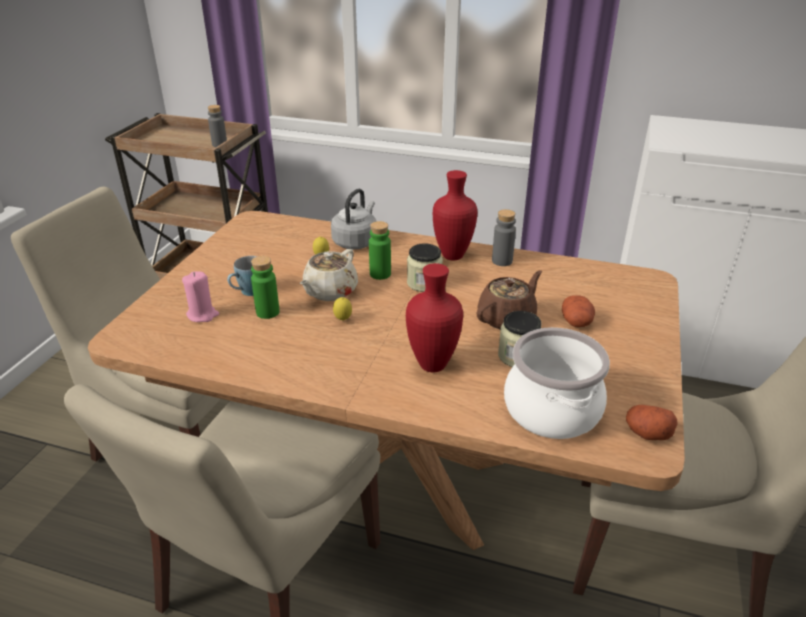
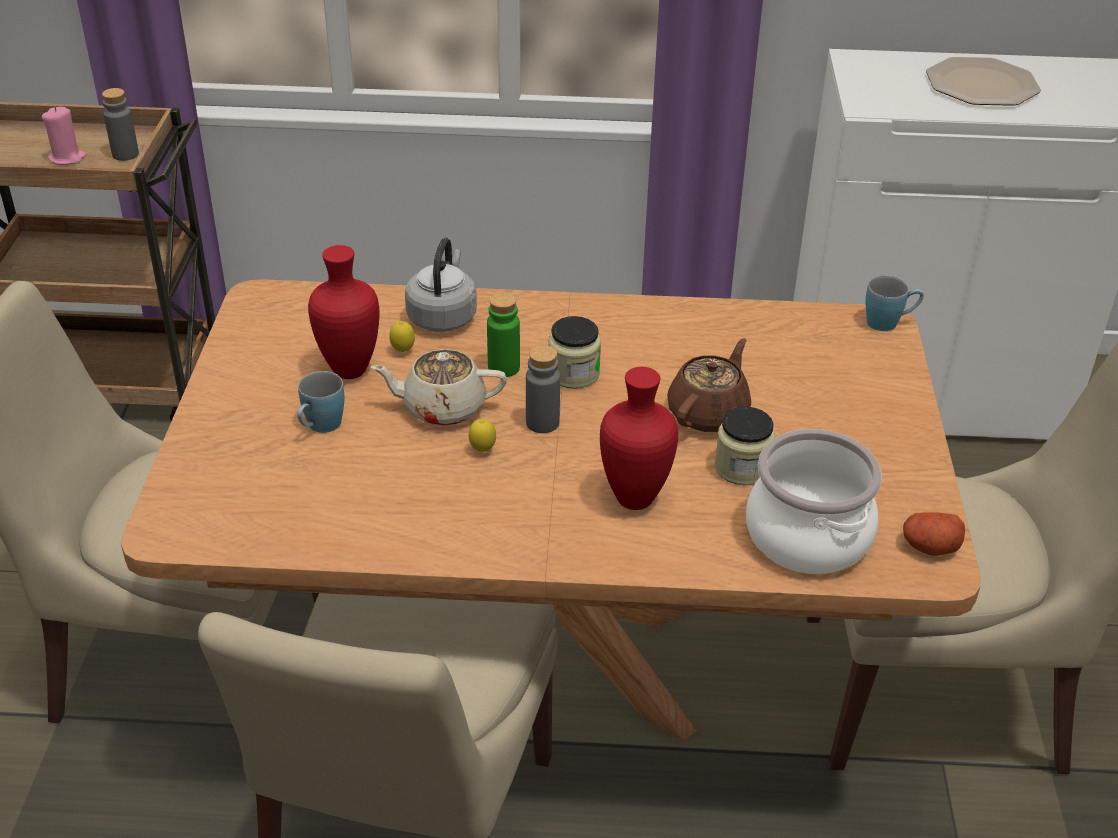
camera: 15 degrees left, 5 degrees up
(202, 315) = (271, 474): pink candle -> pink candle (67, 158)
(267, 312) = (367, 455): green bottle -> none
(329, 291) = (442, 408): beige teapot -> beige teapot turned 75 degrees clockwise
(451, 256) = (595, 323): red vase -> red vase (348, 371)
(502, 261) = (670, 321): grey bottle -> grey bottle (542, 423)
(577, 322) = (802, 405): potato -> none
(657, 280) = (889, 322): none -> blue mug
(753, 139) = (982, 85): none -> plate

